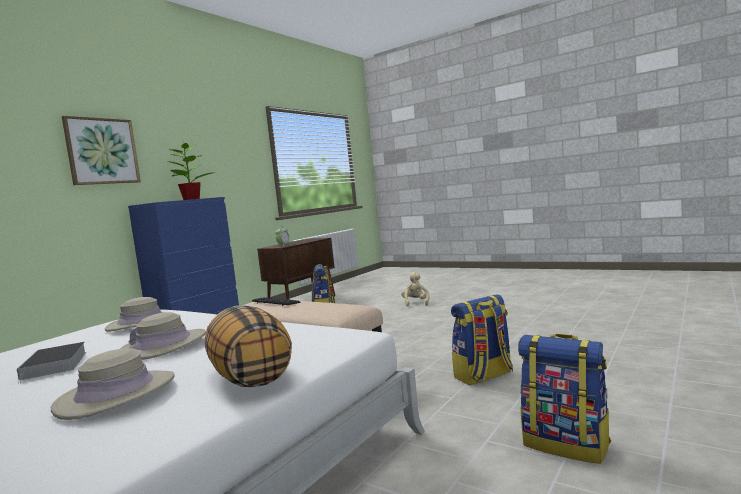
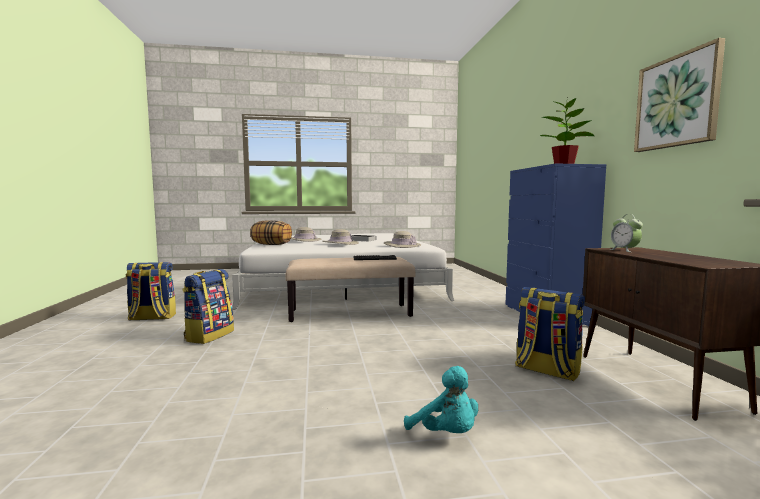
camera: 135 degrees right, 0 degrees up
(102, 151) = (550, 122): picture -> picture (677, 101)
(416, 303) = (446, 434): beige plush toy -> turquoise plush toy

